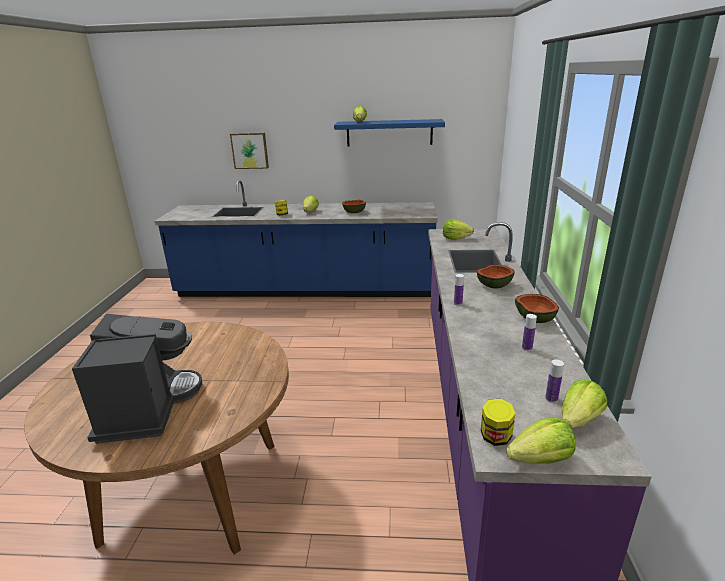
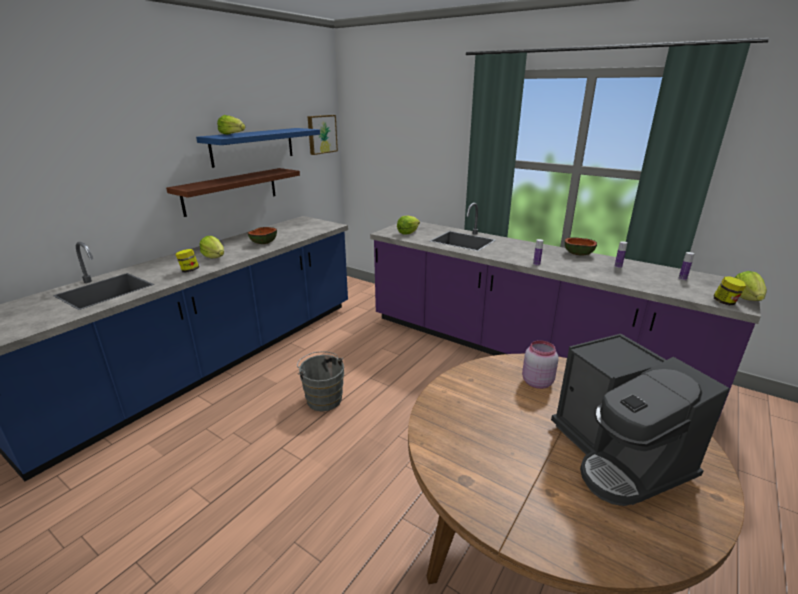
camera: 60 degrees left, 0 degrees up
(147, 407) = (618, 455): coffee machine -> coffee machine turned 135 degrees counterclockwise
(235, 358) = (536, 382): none -> pink jar
(250, 150) = (71, 192): picture -> picture (321, 134)
(303, 339) = (323, 398): none -> grey bucket
(362, 167) = (231, 191): none -> brown shelf
(494, 285) = (515, 248): bowl -> none
(578, 420) = (707, 280): lettuce -> none

